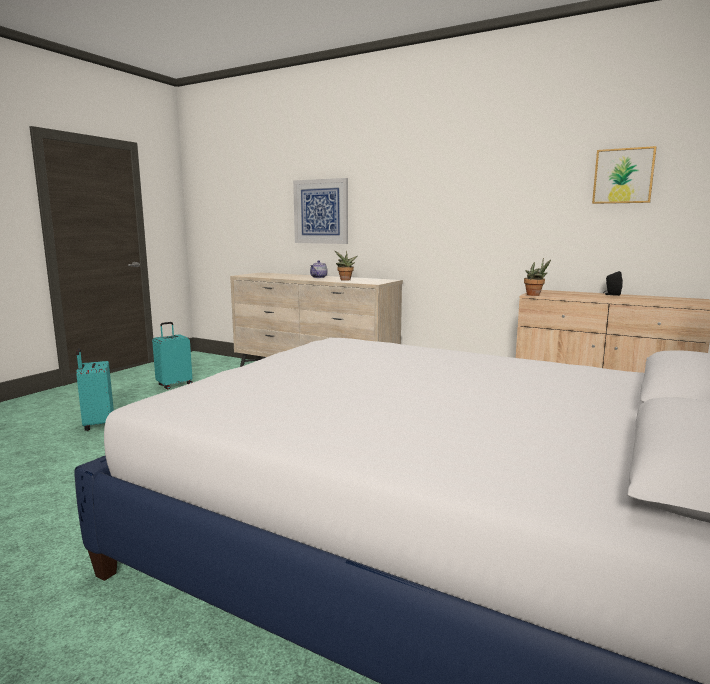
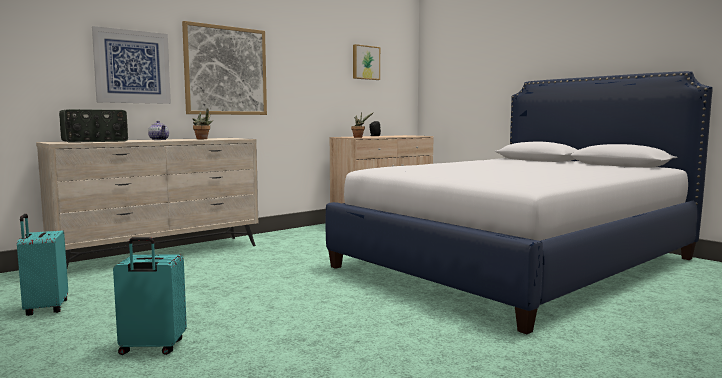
camera: 70 degrees left, 5 degrees down
(275, 275) = (95, 141): none -> radio
(401, 208) = (226, 71): none -> picture

